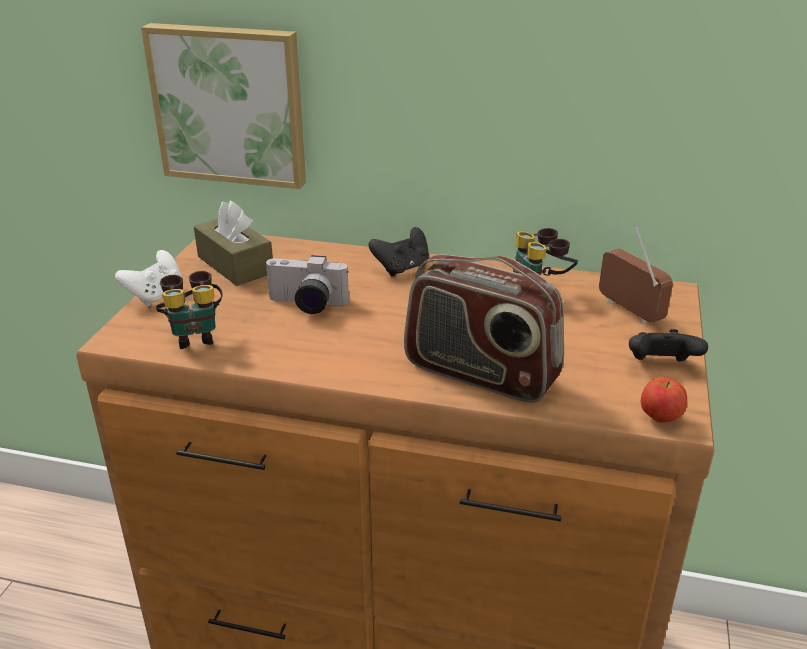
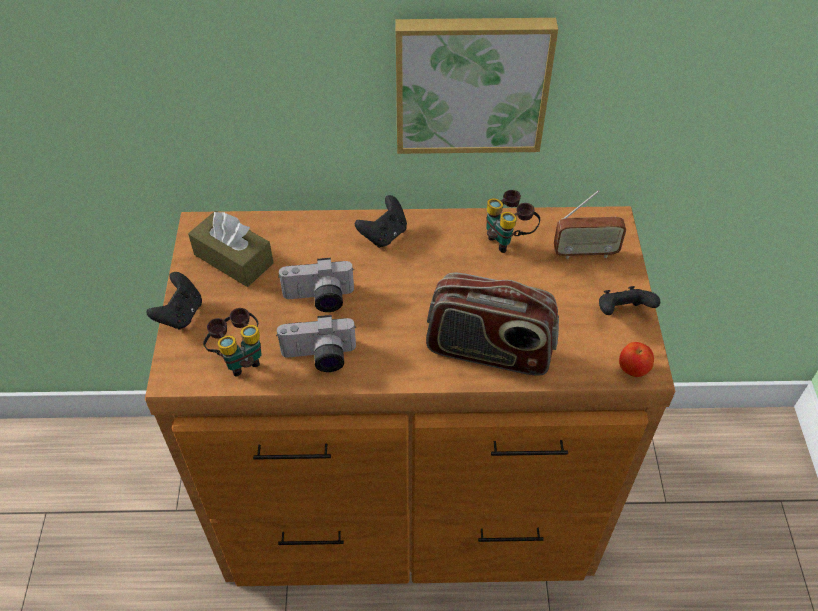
camera: 15 degrees left, 20 degrees up
(156, 295) = (180, 314): white game controller -> black game controller
(230, 105) = (193, 108): picture -> picture (471, 83)
(280, 349) = (319, 358): none -> camera
(629, 311) = (585, 253): radio -> radio turned 135 degrees clockwise

